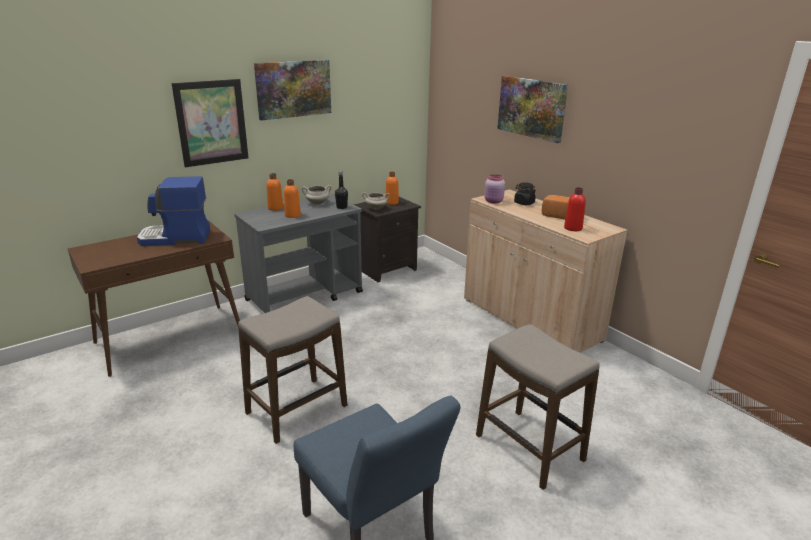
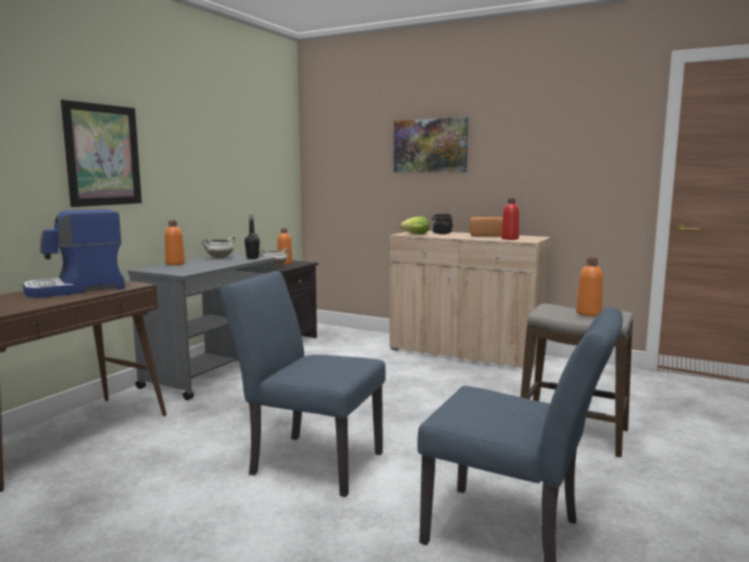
camera: 25 degrees left, 15 degrees down
(292, 215) = (205, 265): orange bottle -> orange bottle (588, 313)
(293, 89) = (185, 129): picture -> none
(296, 409) = (308, 461): stool -> blue chair
(493, 201) = (414, 234): pink jar -> lettuce

